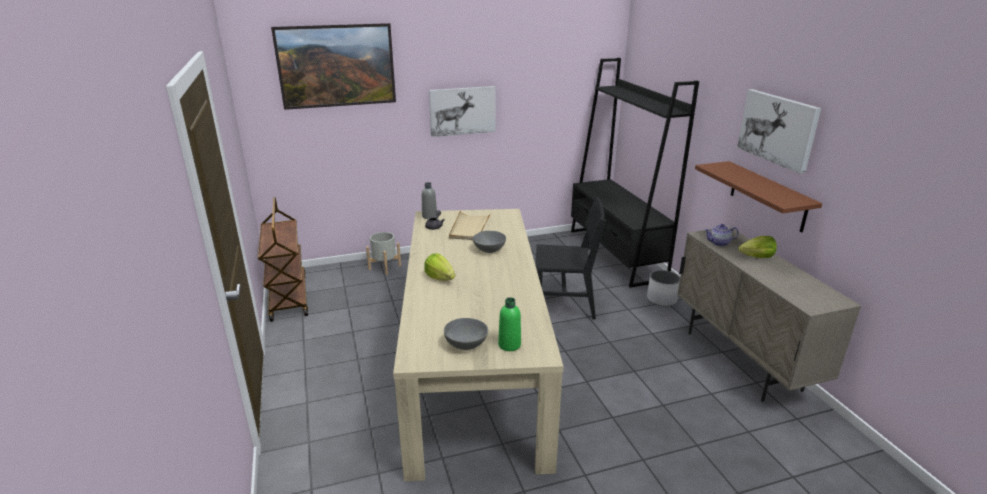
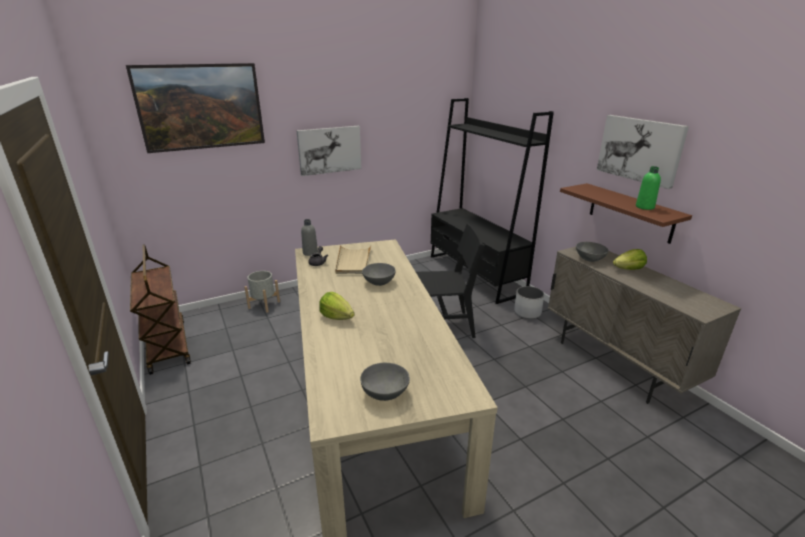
camera: 10 degrees left, 0 degrees up
(509, 345) = (432, 388): green bottle -> green bottle (644, 207)
(719, 243) = (589, 259): teapot -> grey bowl

